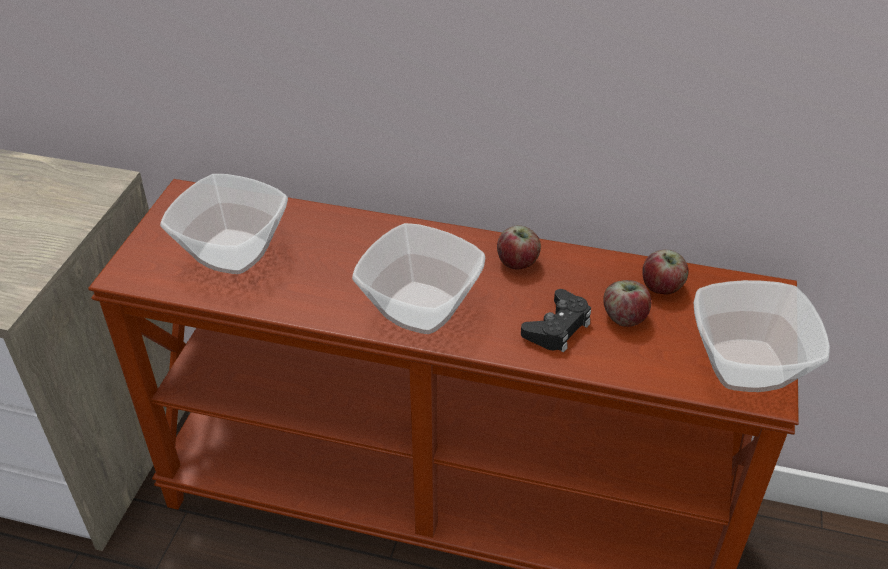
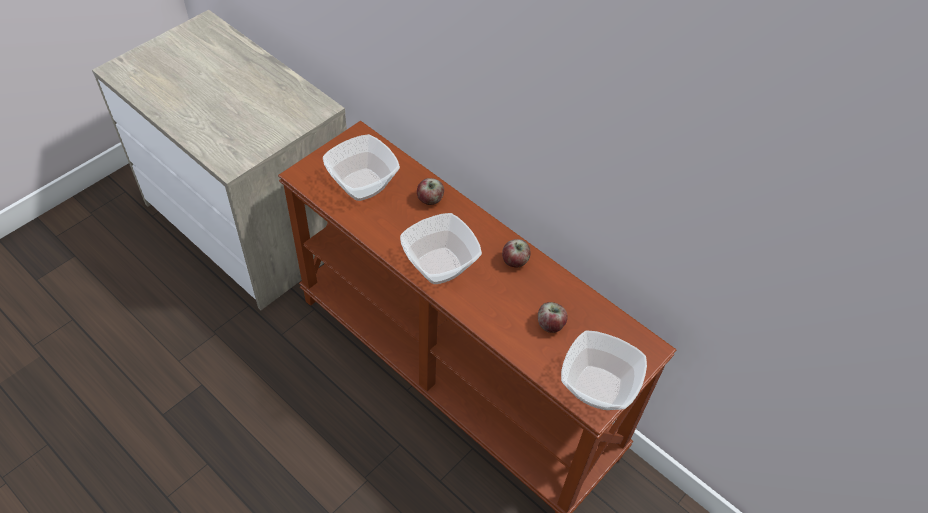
camera: 25 degrees right, 10 degrees up
(557, 327) = (507, 313): black game controller -> none
(662, 287) = (588, 316): apple -> apple (430, 200)

